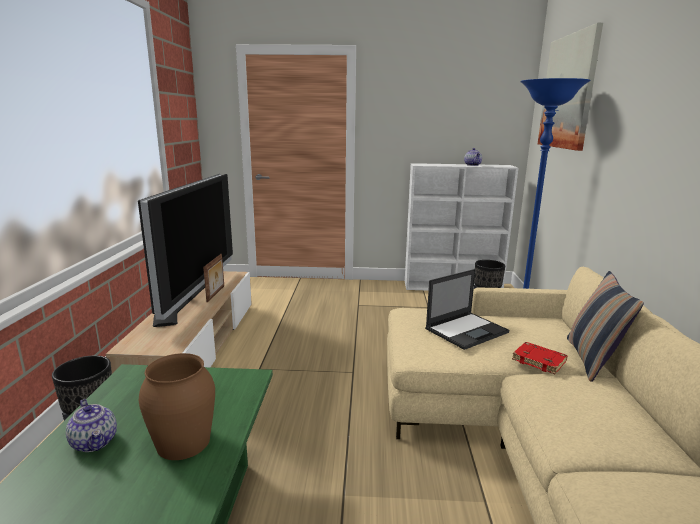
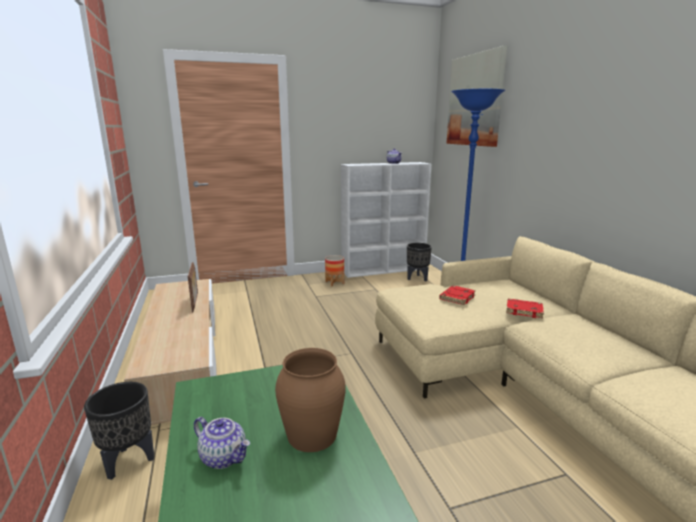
camera: 20 degrees left, 0 degrees up
(191, 298) = (172, 310): television -> none
(388, 293) = (334, 283): none -> planter
(467, 330) = (457, 297): laptop -> red book
(592, 360) = (553, 304): pillow -> none

